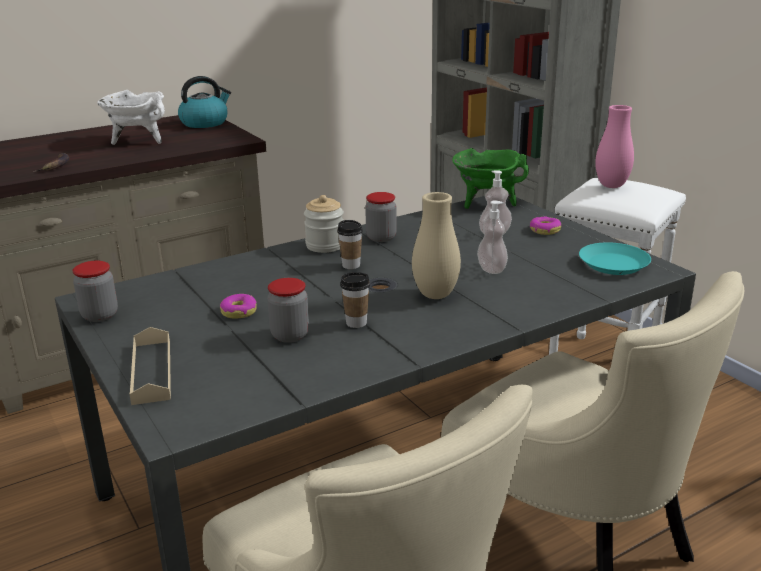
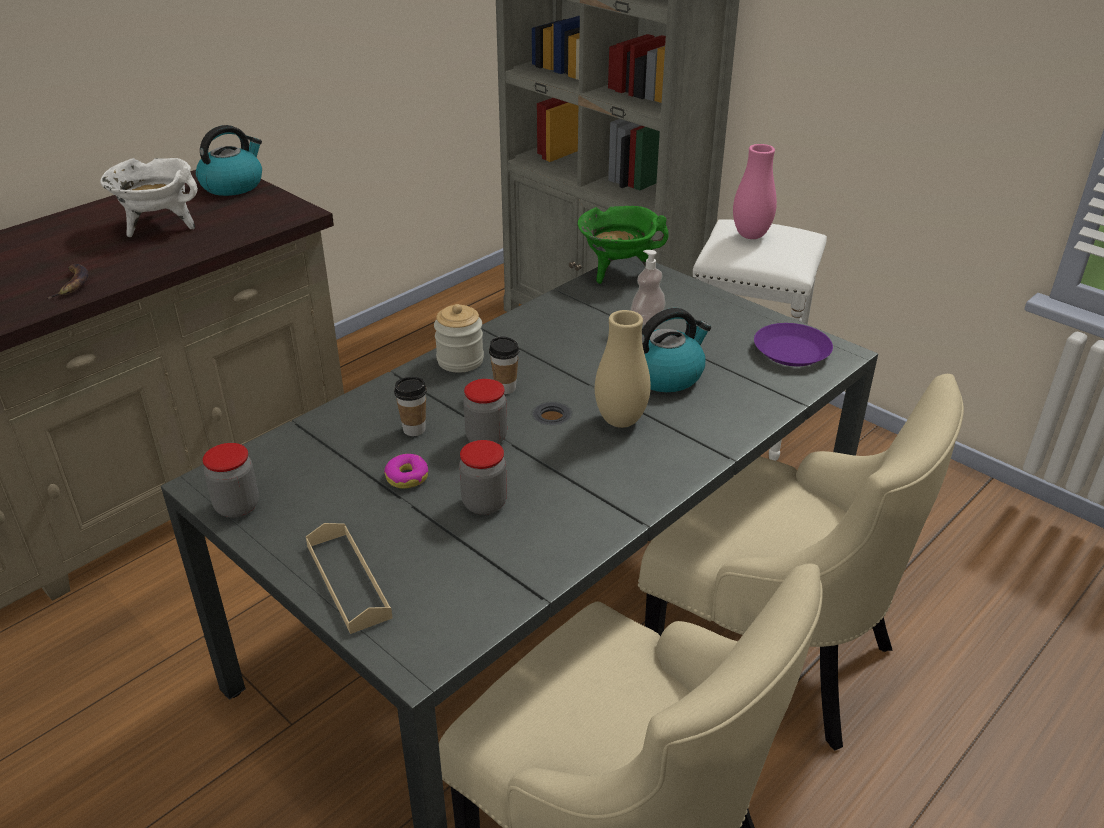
camera: 15 degrees left, 10 degrees up
(356, 323) = (551, 474): cup -> cup (414, 429)
(381, 237) = (520, 340): jar -> jar (486, 438)
(491, 269) = (666, 374): soap dispenser -> kettle
(544, 230) = (699, 308): donut -> none
(613, 264) = (790, 351): turquoise plate -> purple plate

